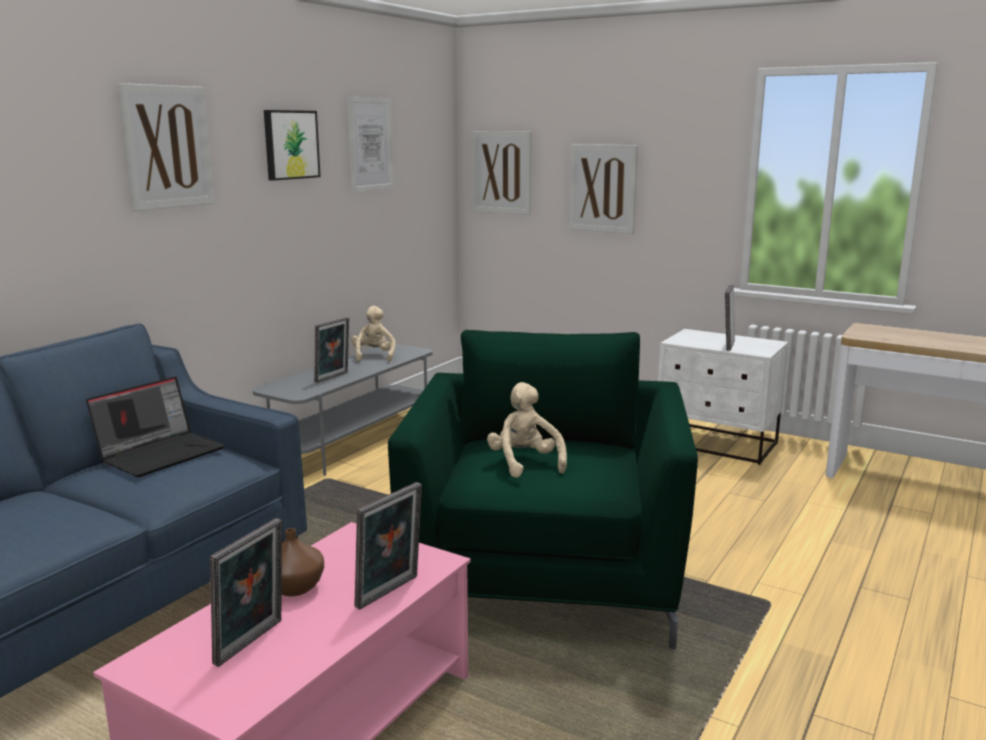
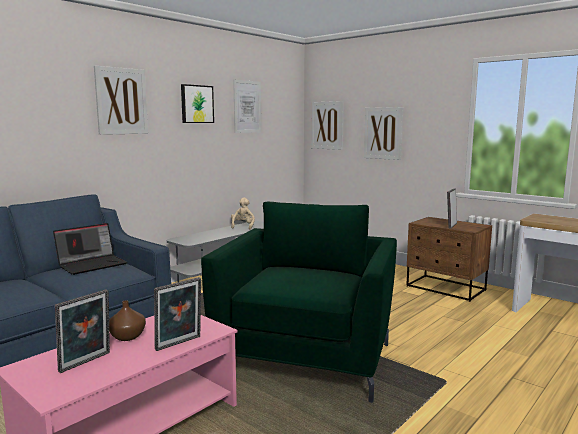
camera: 10 degrees right, 5 degrees down
(333, 377) = (214, 235): picture frame -> none
(525, 463) = (288, 279): beige plush toy -> none
(716, 444) = (445, 288): white nightstand -> brown nightstand

